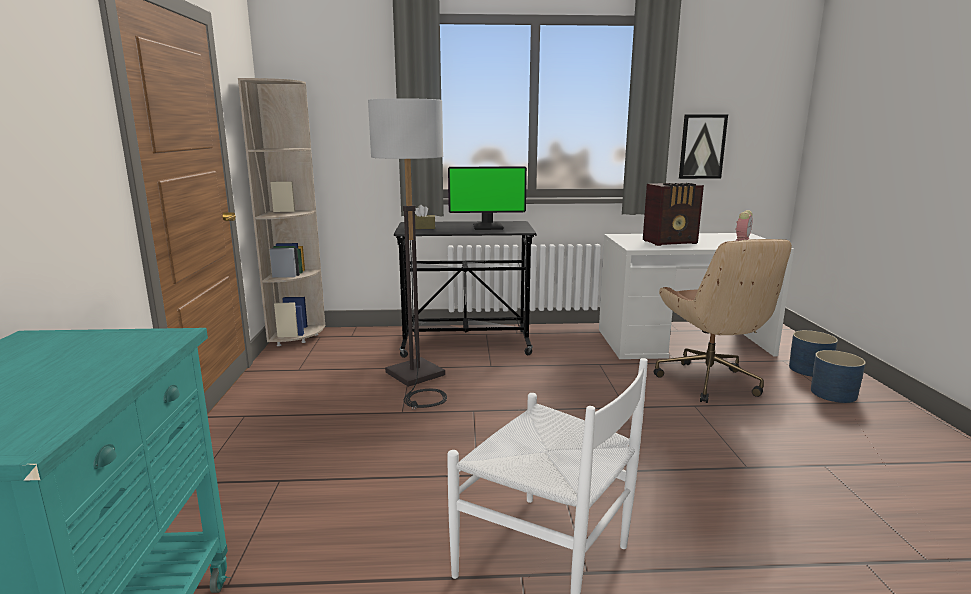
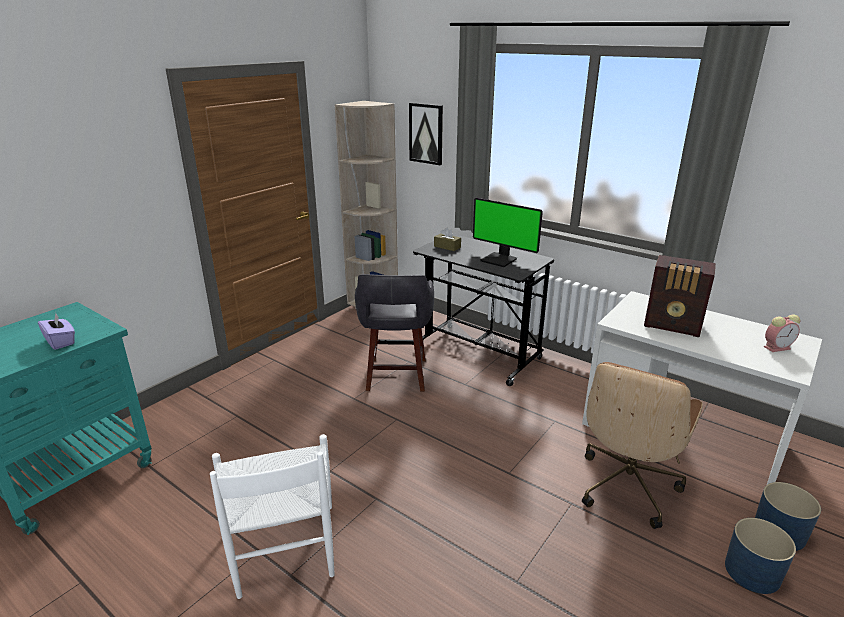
camera: 40 degrees right, 10 degrees up
(113, 361) = (61, 341): none -> purple tissue box
(417, 382) = (396, 376): floor lamp -> grey stool
(702, 146) = (785, 216): picture -> picture (426, 133)

